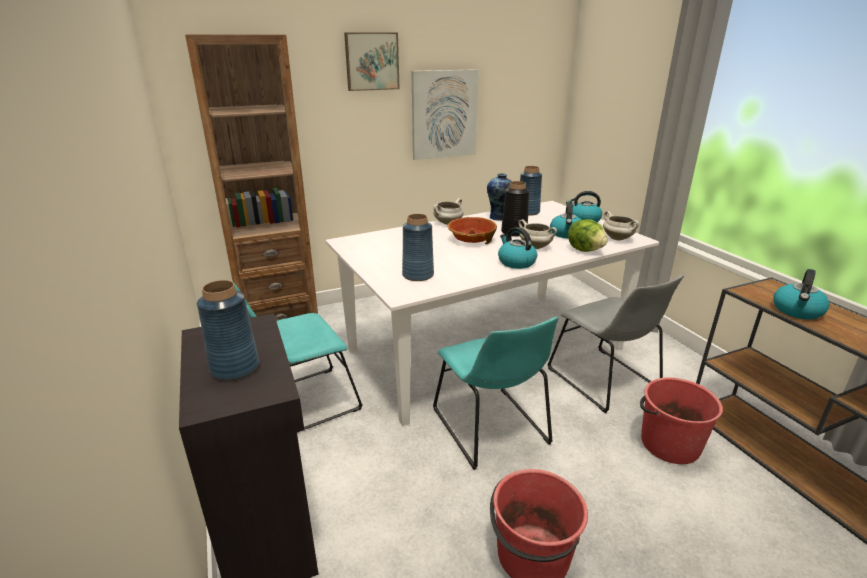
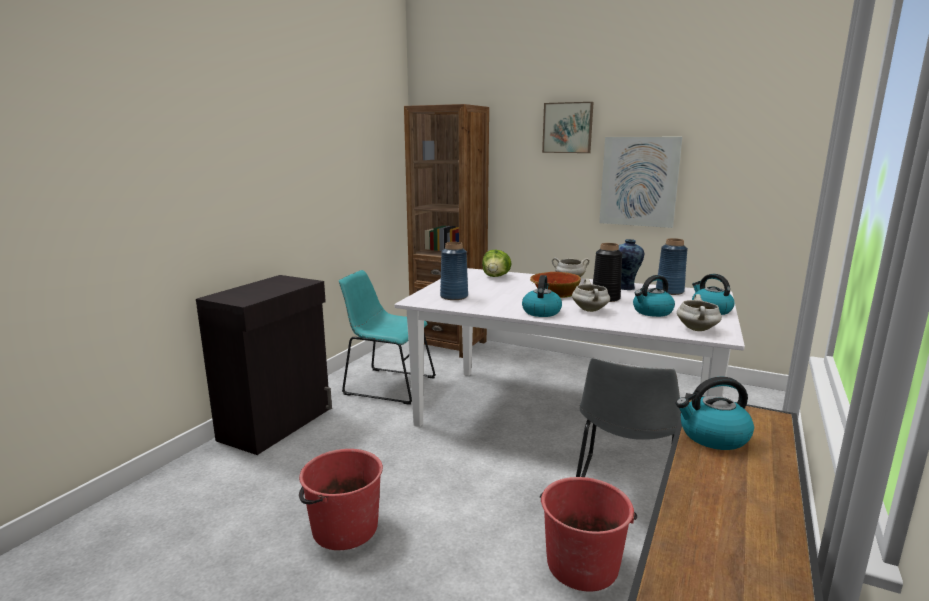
camera: 50 degrees right, 10 degrees down
(234, 368) = (256, 291): blue vase -> none
(492, 429) = (461, 461): turquoise chair -> none
(585, 250) = (631, 324): lettuce -> lettuce (496, 276)

